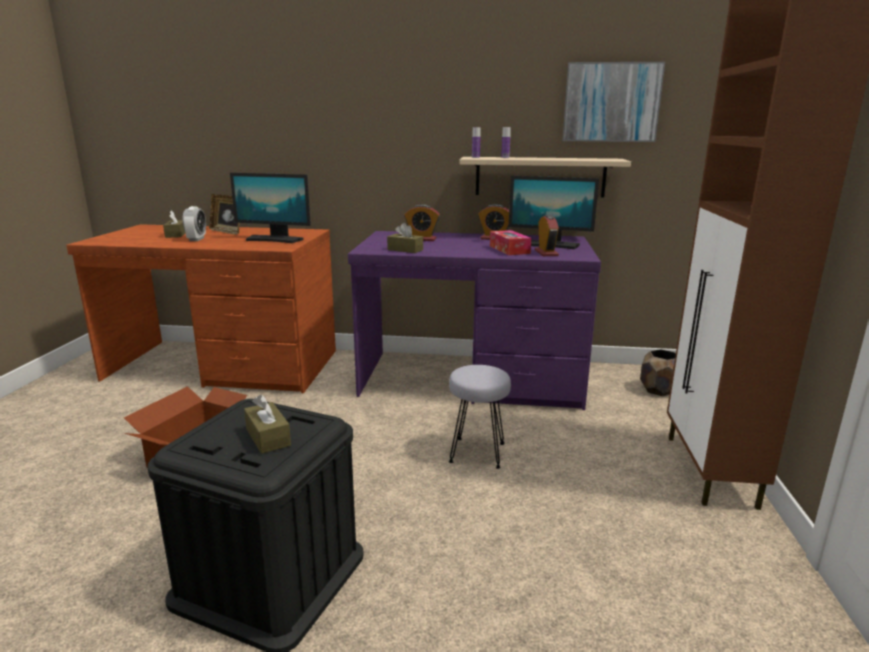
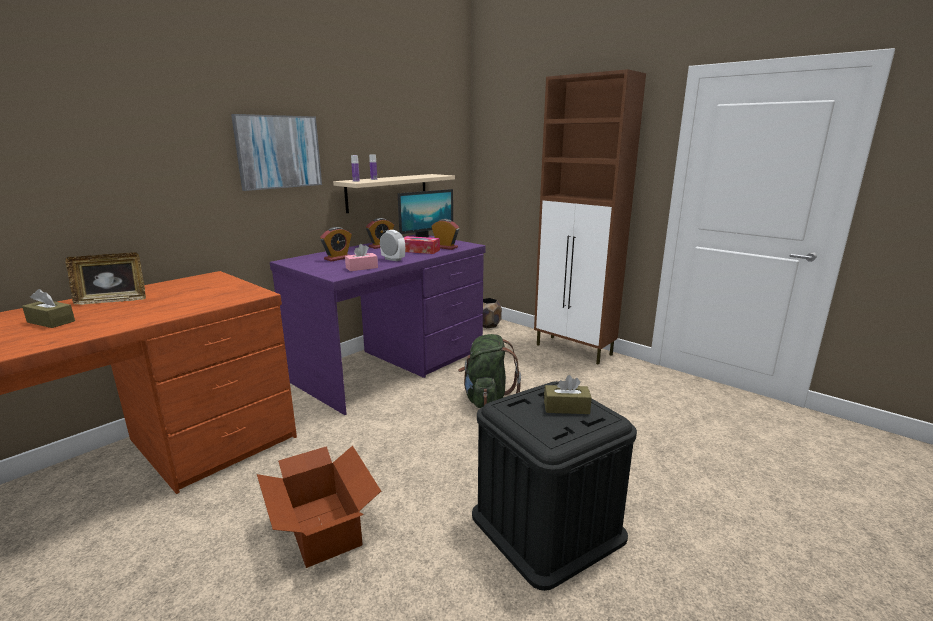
camera: 55 degrees left, 0 degrees up
(196, 239) = (113, 316): alarm clock -> alarm clock (393, 259)
(274, 239) = (212, 291): monitor -> none
(405, 250) = (361, 268): brown tissue box -> pink tissue box
(477, 453) = (487, 399): grey stool -> green backpack
(611, 102) = (422, 134): picture -> picture (278, 152)

